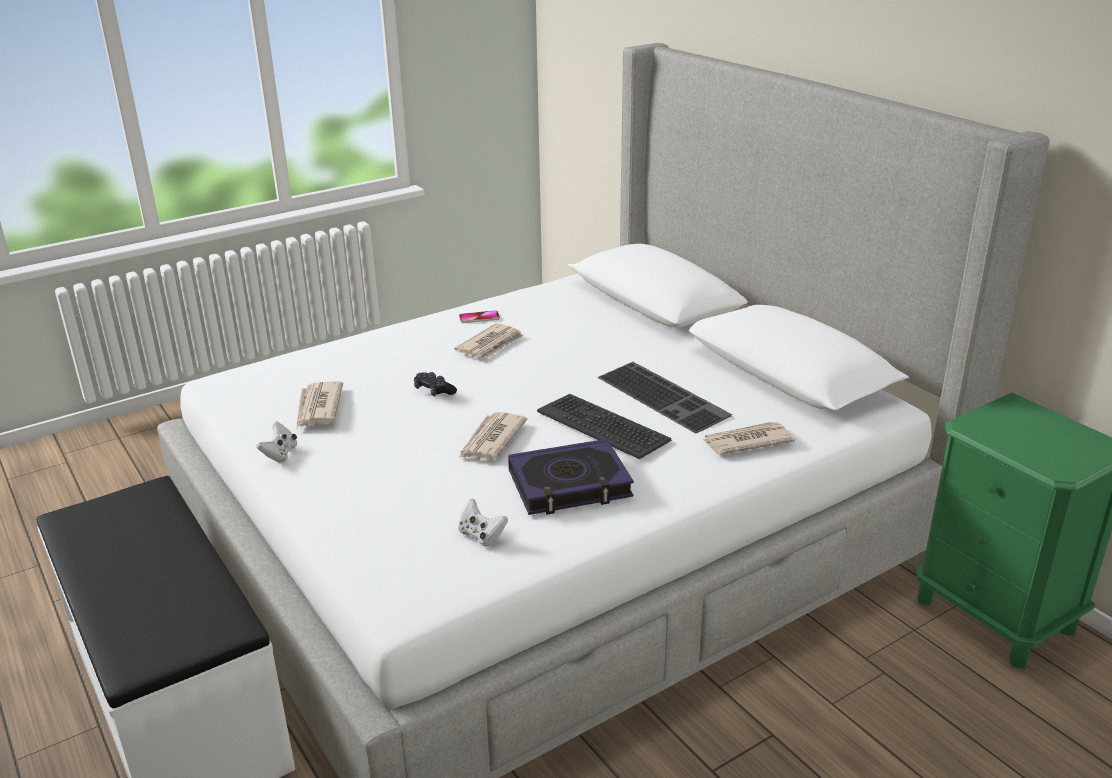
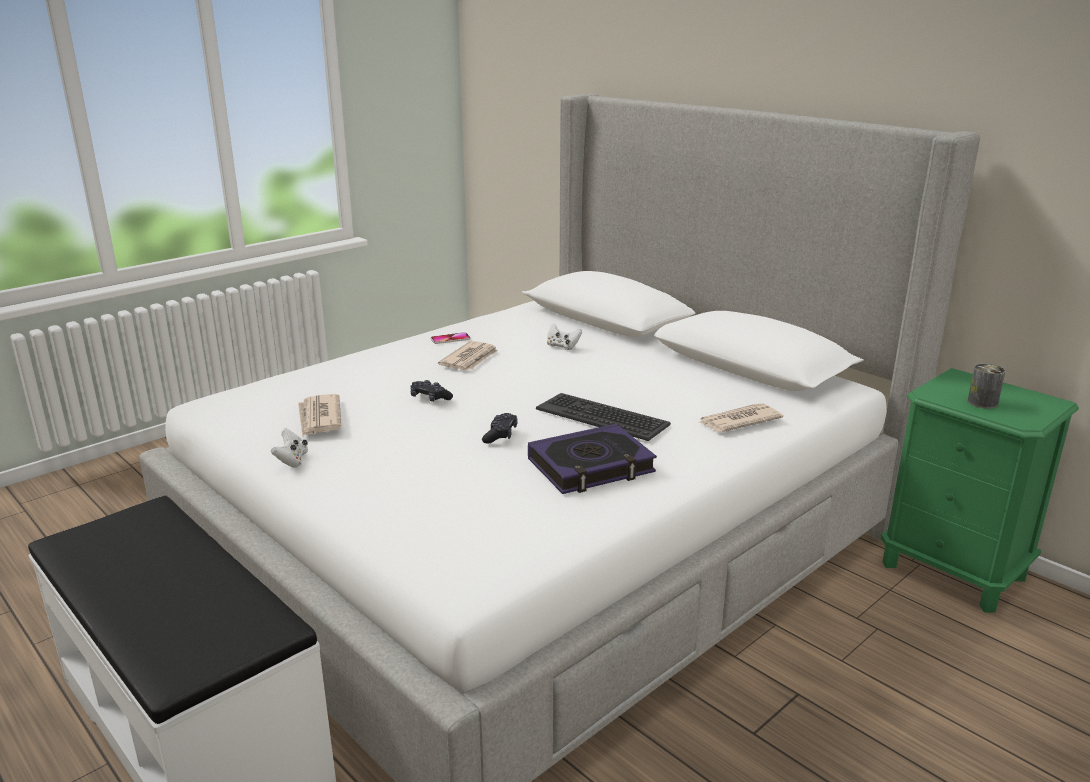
camera: 10 degrees left, 5 degrees down
(481, 535) = (522, 515): white game controller -> white game controller (562, 346)
(491, 440) = (500, 435): newspaper -> black game controller
(665, 396) = (649, 391): keyboard -> none
(1025, 441) = (982, 402): none -> can

